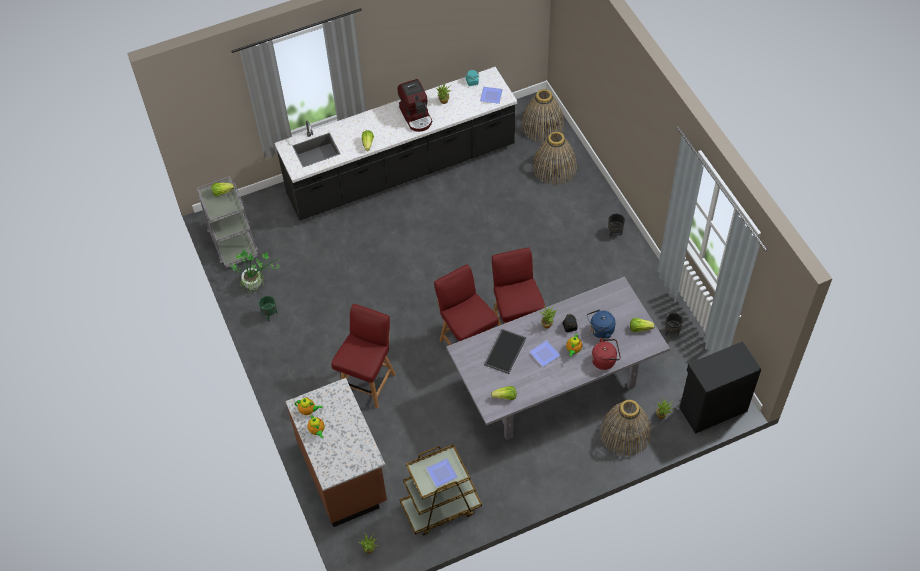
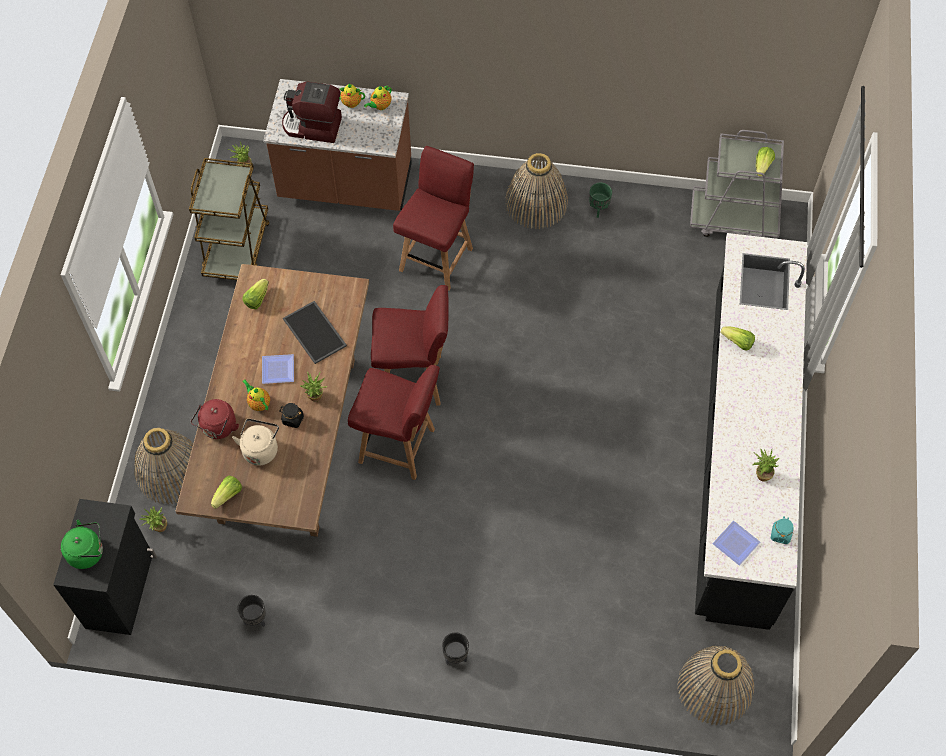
camera: 120 degrees right, 5 degrees up
(257, 283) = (653, 216): potted plant -> none
(368, 382) = (437, 258): red chair -> red chair turned 120 degrees counterclockwise
(416, 116) = (754, 426): coffee machine -> coffee machine (313, 127)
(440, 473) = (219, 191): plate -> none
(554, 168) = (622, 652): basket -> basket (536, 203)
(554, 386) = (288, 437): grey dining table -> brown dining table
(600, 331) = (260, 449): blue kettle -> beige kettle
(730, 365) = (88, 552): none -> green kettle

